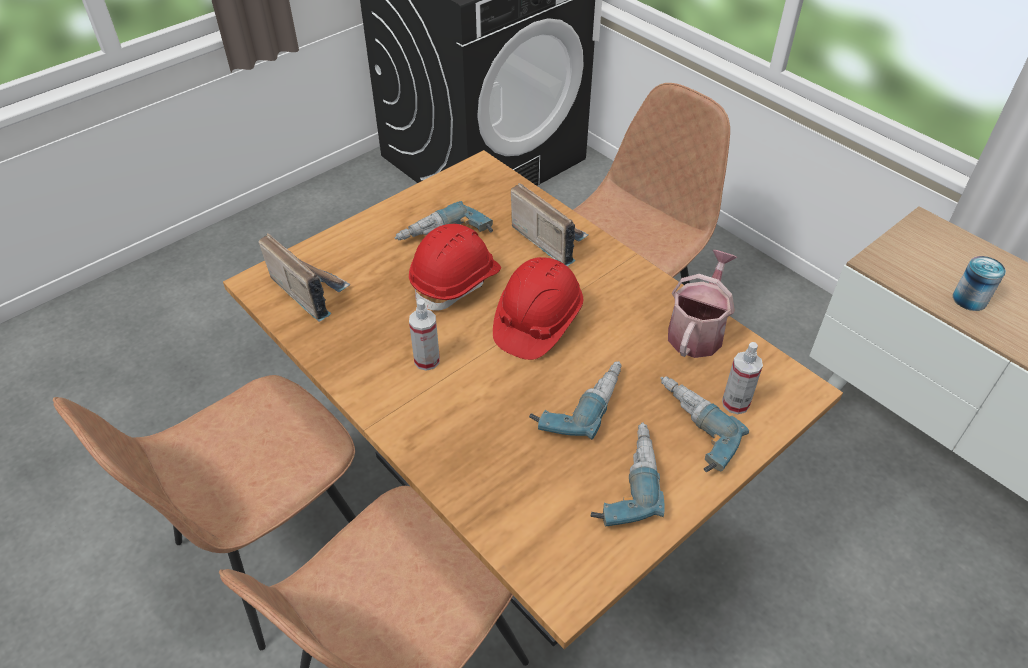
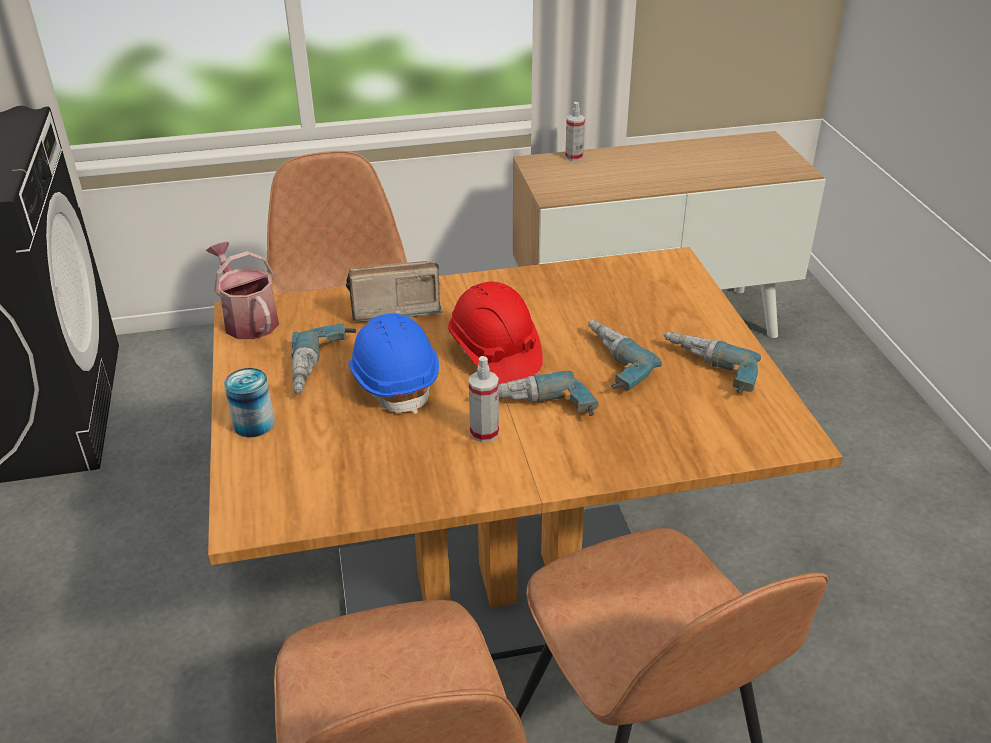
camera: 60 degrees left, 10 degrees down
(309, 290) = (300, 485): radio -> none
(456, 282) = (394, 381): red hard hat -> blue hard hat
(688, 430) = (677, 323): power drill -> power drill (536, 410)
(697, 330) = (578, 279): watering can -> watering can (248, 319)
(735, 403) = (666, 292): spray bottle -> spray bottle (574, 157)
(969, 299) = (621, 180): can -> can (254, 424)

